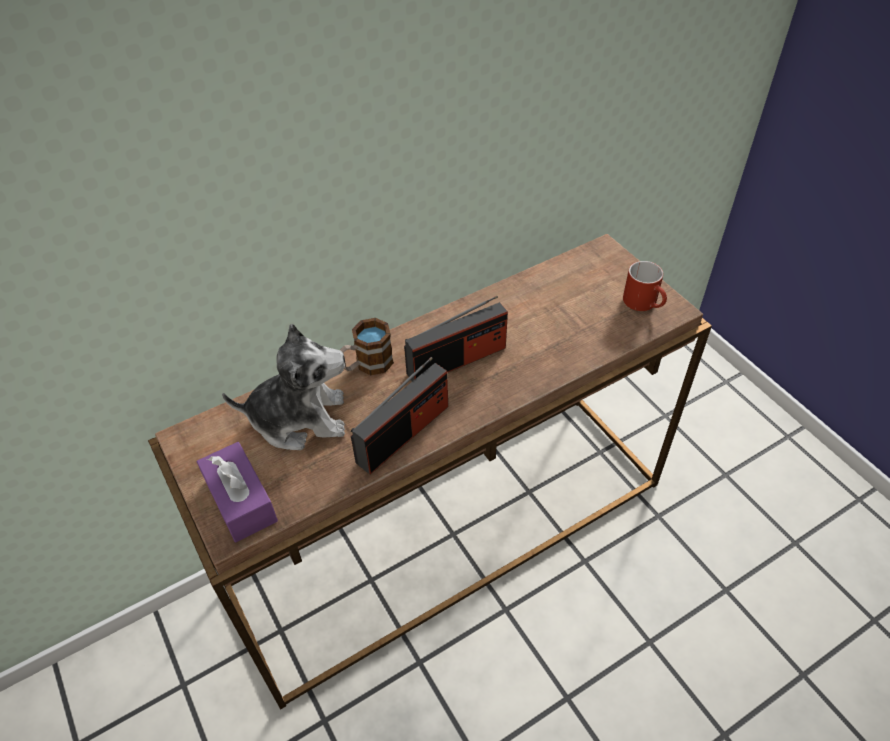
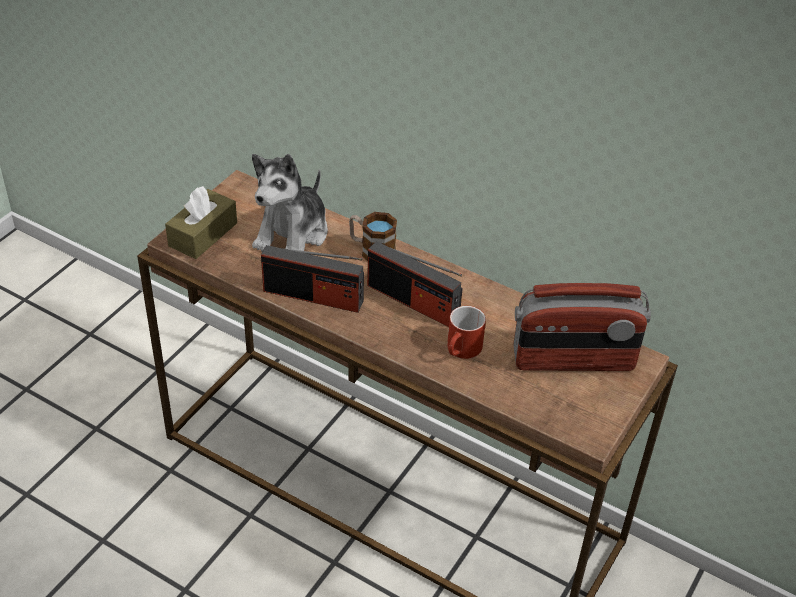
camera: 60 degrees right, 5 degrees down
(241, 500) = (203, 234): purple tissue box -> brown tissue box
(299, 418) = (293, 234): plush toy -> plush toy turned 60 degrees clockwise
(586, 286) = (573, 360): none -> radio
(645, 303) = (582, 411): red mug -> red mug (462, 351)

